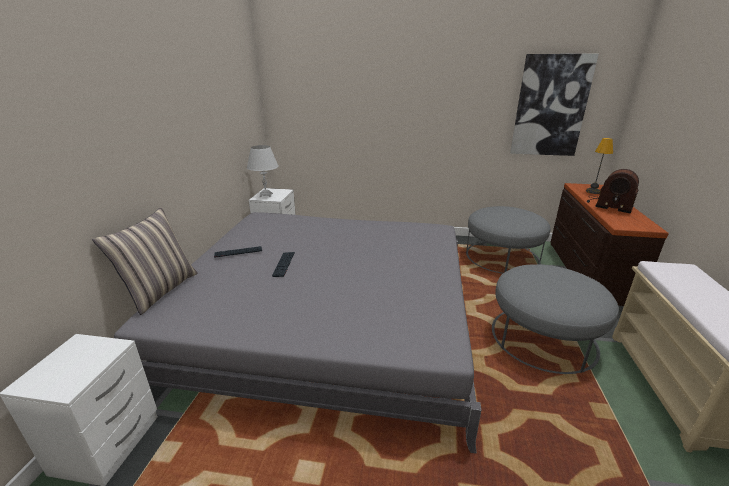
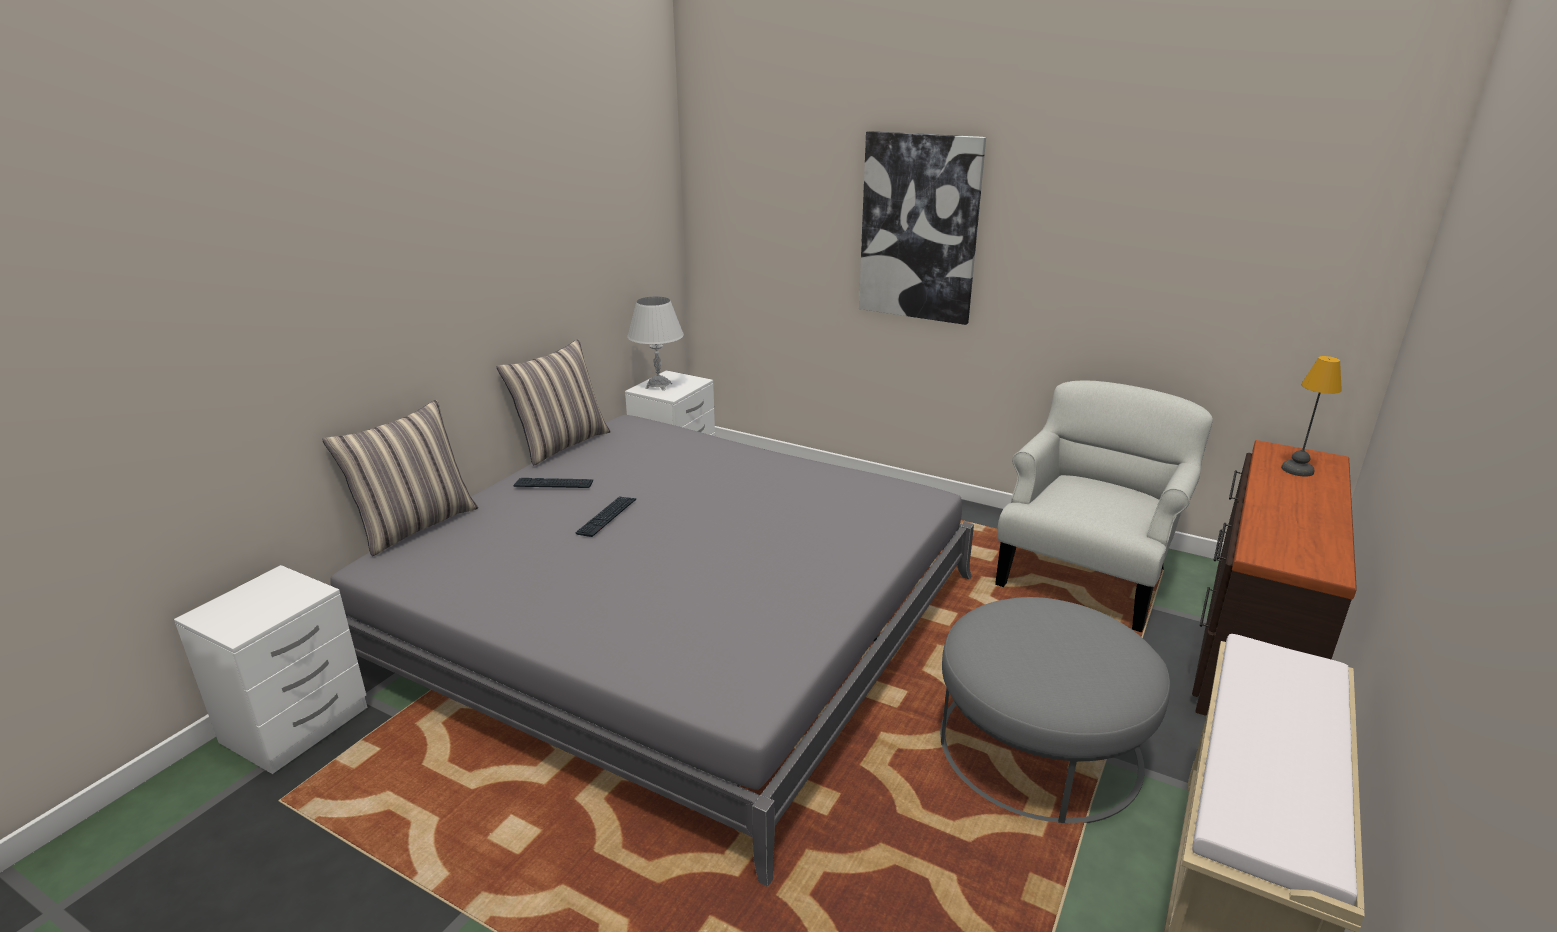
camera: 20 degrees right, 0 degrees up
(227, 231) = (562, 444): none -> pillow
(502, 257) = (1086, 575): grey ottoman -> white armchair
(550, 106) = (1228, 272): picture -> picture (919, 228)
(608, 204) = (1295, 505): radio -> none

